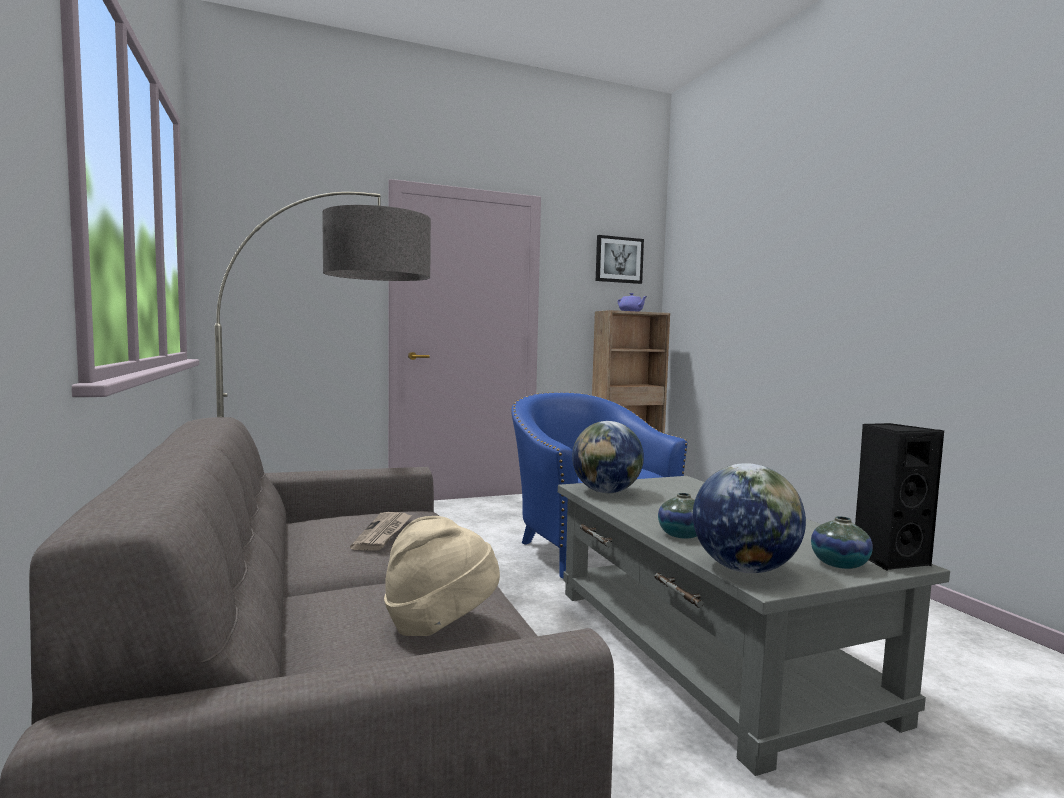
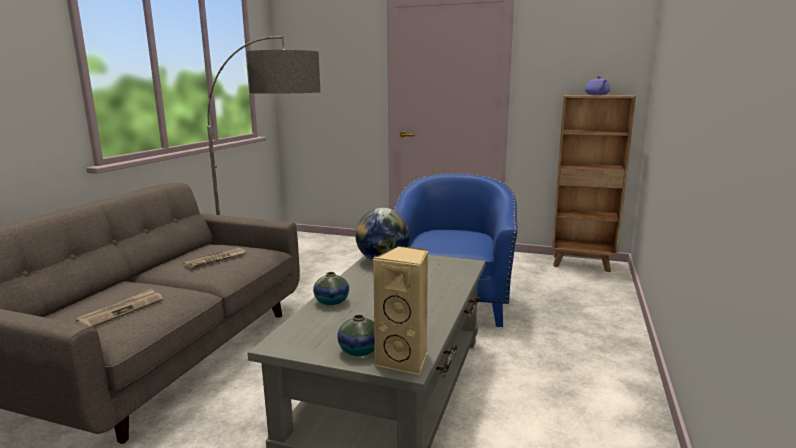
camera: 40 degrees right, 10 degrees up
(440, 625) = (122, 310): beige hat -> newspaper
(618, 260) = (597, 41): picture -> none
(744, 569) = (296, 332): globe -> none
(888, 559) = (405, 360): black speaker -> beige speaker

